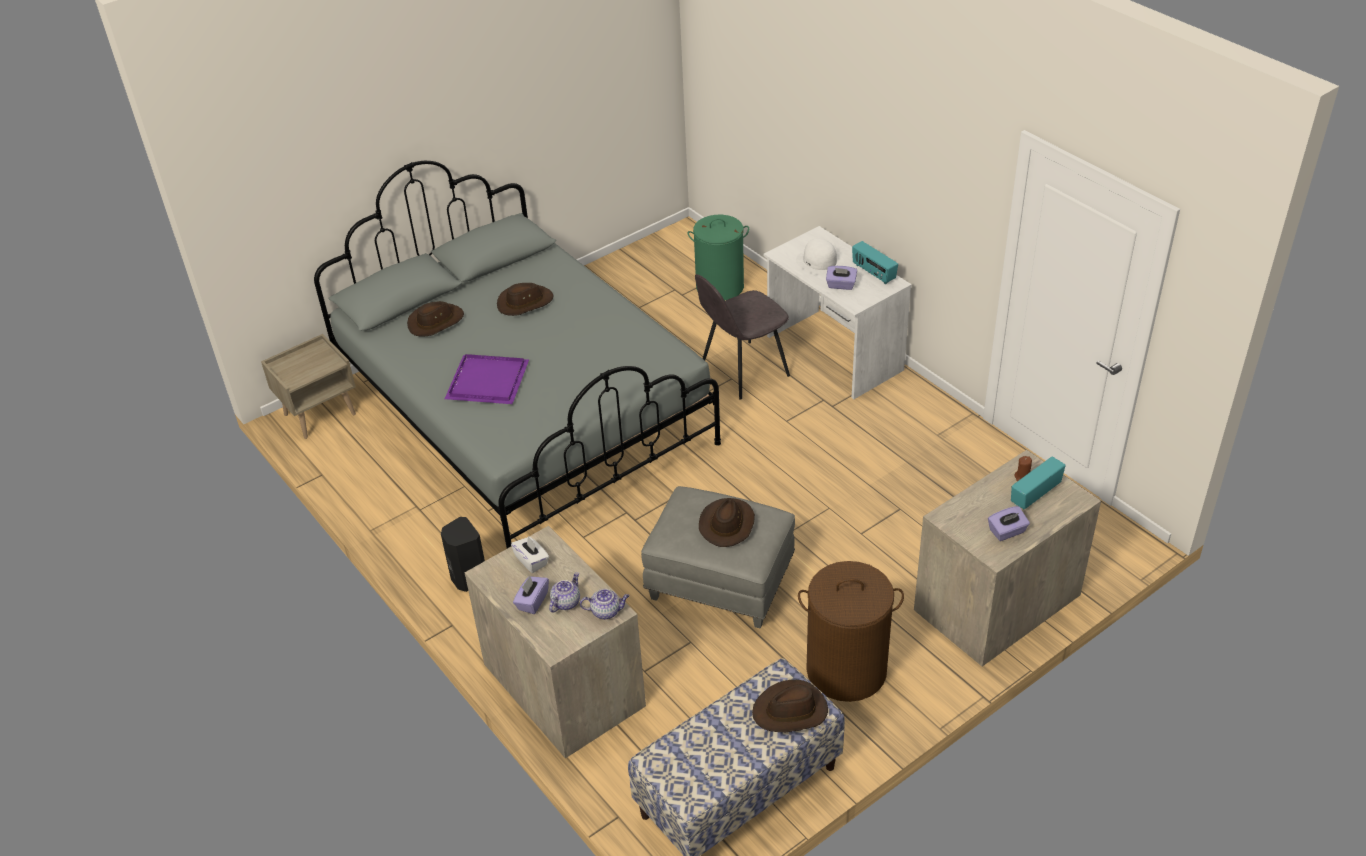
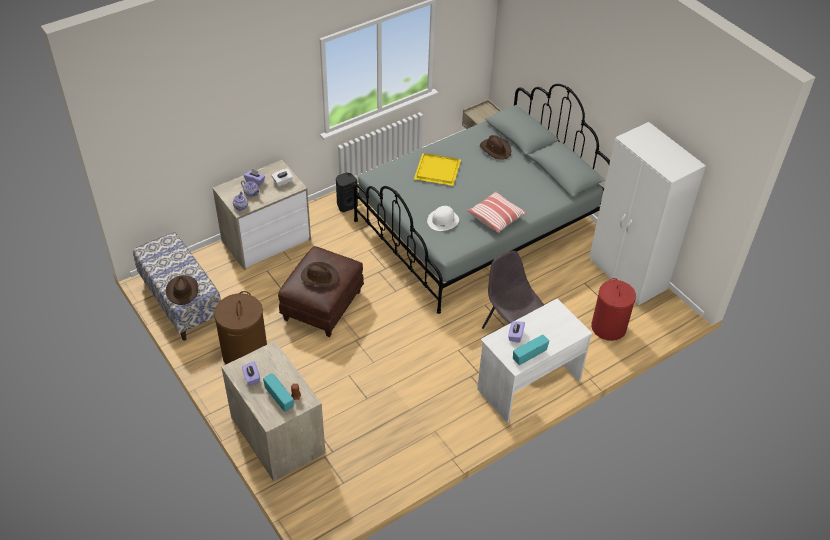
camera: 90 degrees right, 5 degrees up
(486, 380) = (438, 170): purple tray -> yellow tray
(525, 302) = (512, 185): brown hat -> none
(599, 315) = (496, 217): none -> pillow
(622, 270) = (627, 275): none -> white wardrobe
(718, 582) = (322, 305): grey ottoman -> brown ottoman
(720, 287) = (608, 327): green laundry basket -> red laundry basket
(820, 262) = (545, 327): white hat -> white hat (443, 220)

